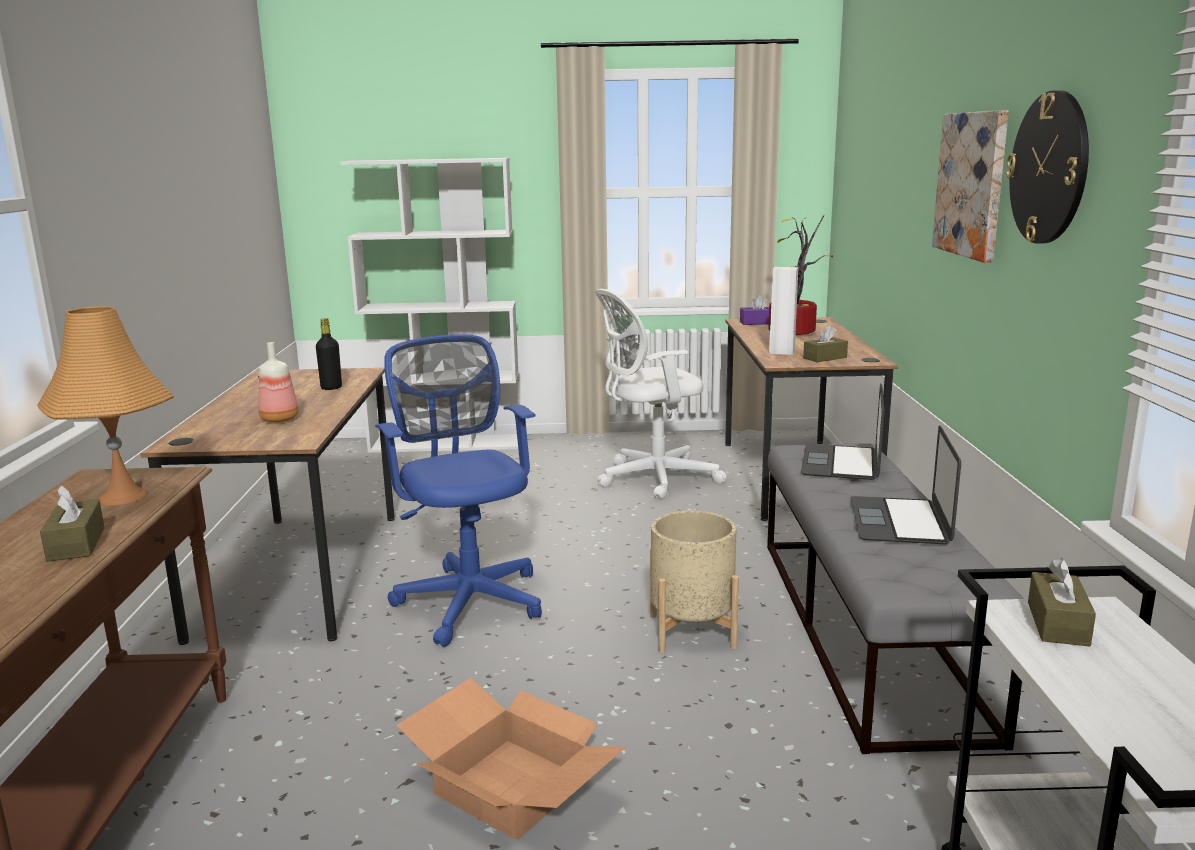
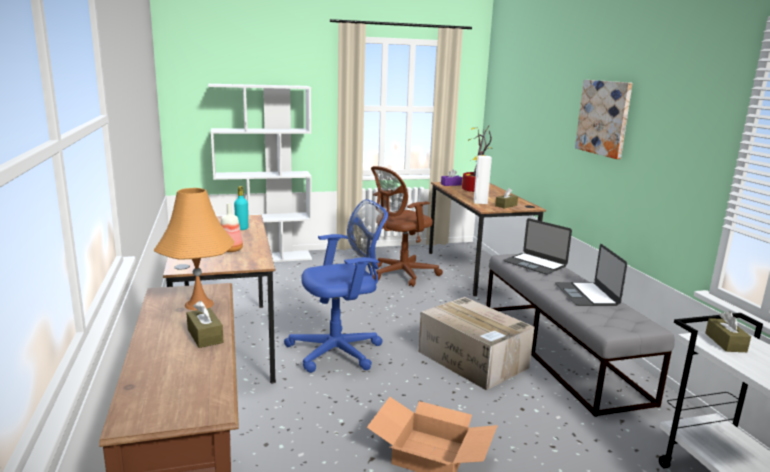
camera: 15 degrees left, 0 degrees up
(331, 388) = (242, 228): black bottle -> turquoise bottle
(469, 598) = (339, 351): blue office chair -> blue office chair turned 105 degrees clockwise
(652, 478) = (400, 274): white office chair -> brown office chair
(692, 631) = (474, 360): beige planter -> cardboard box
(841, 462) = (535, 263): laptop -> laptop turned 45 degrees counterclockwise
(1049, 168) = (663, 115): wall clock -> none

